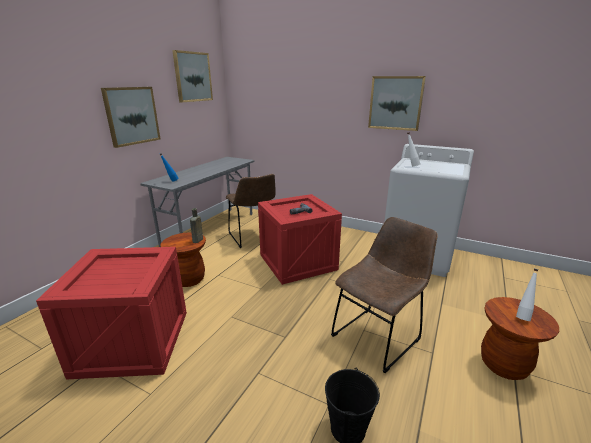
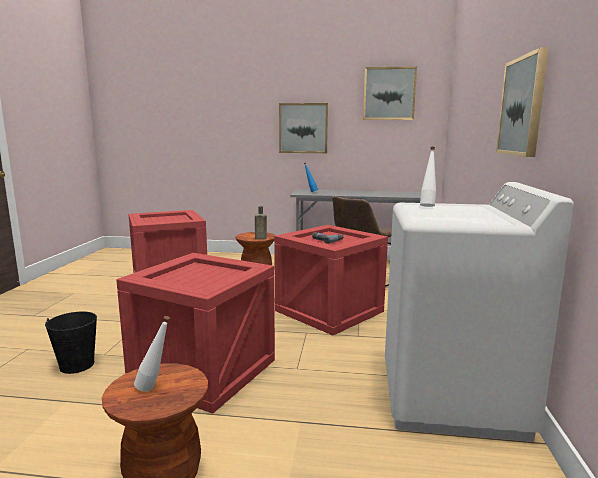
camera: 70 degrees right, 10 degrees down
(378, 335) = (204, 372): brown chair -> crate

